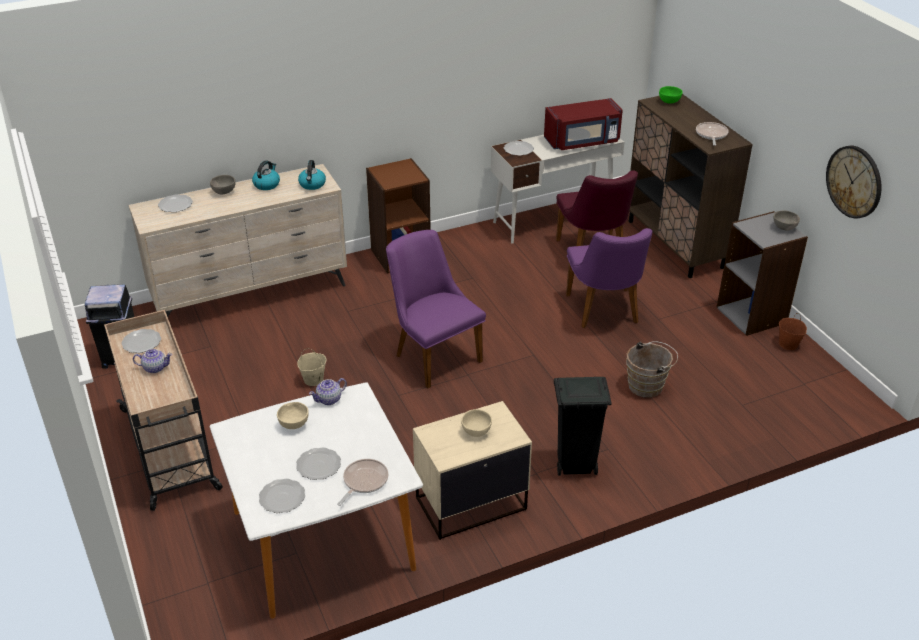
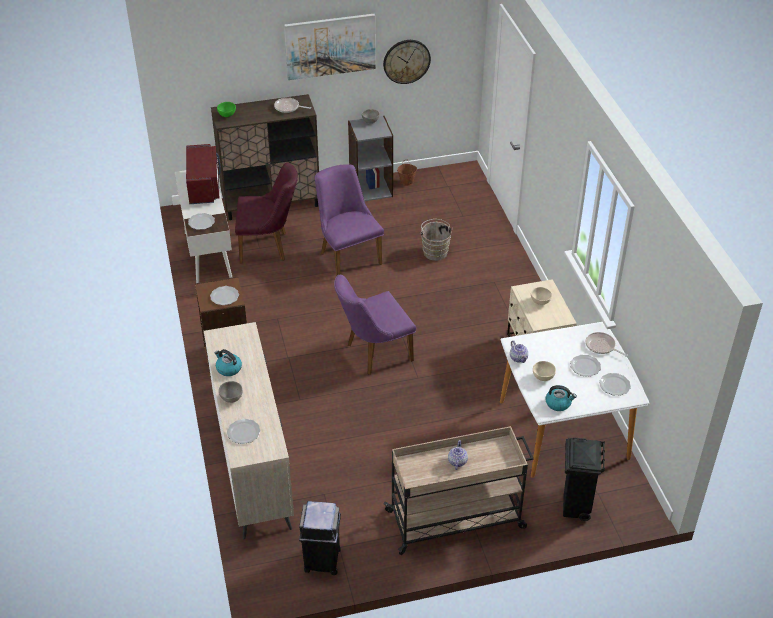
camera: 80 degrees left, 5 degrees up
(141, 343) = (421, 471): plate -> plate (225, 296)
(312, 184) = (240, 339): kettle -> kettle (558, 403)
(313, 380) = (388, 426): beige bucket -> none
(574, 465) = (507, 299): black trash can -> black trash can (575, 508)
(604, 313) = (347, 255): purple chair -> purple chair turned 120 degrees counterclockwise
(788, 96) = (330, 46): none -> picture

